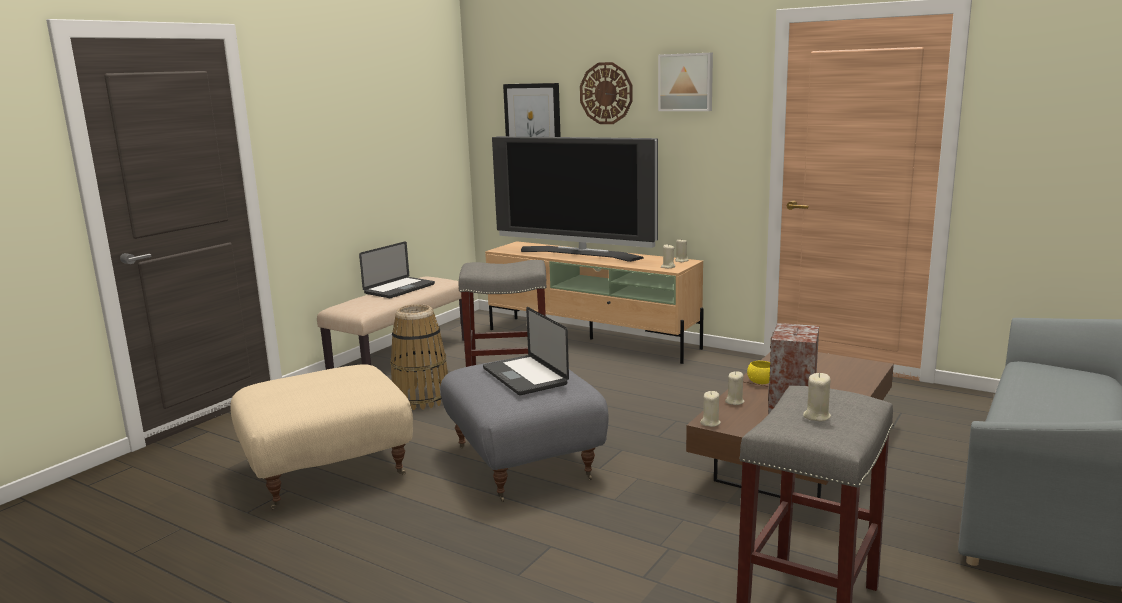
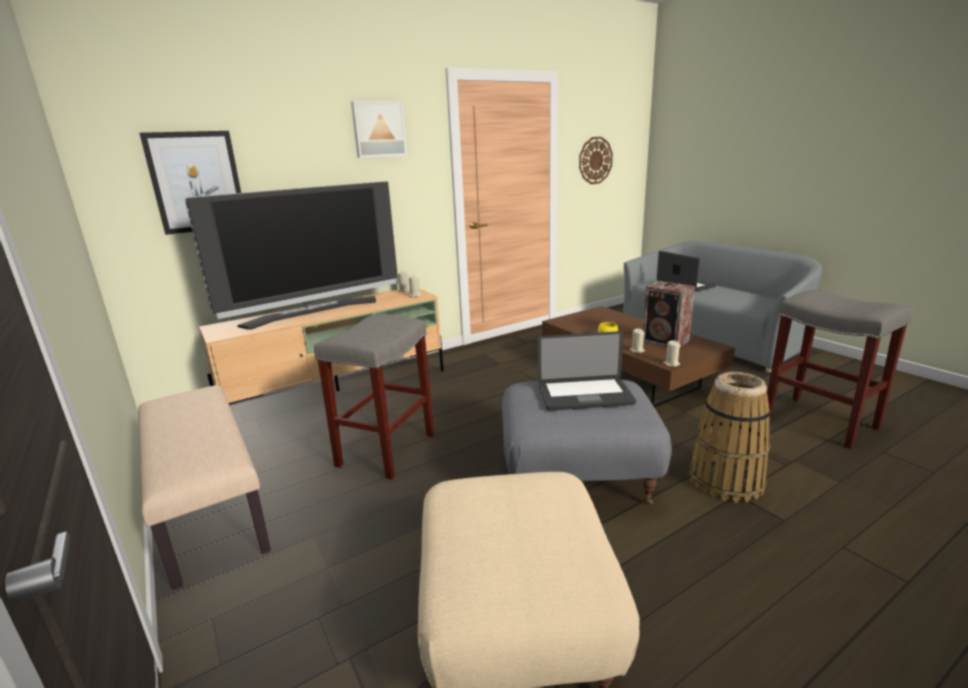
camera: 65 degrees left, 5 degrees up
(399, 289) = (179, 422): laptop -> laptop (685, 284)
(422, 398) = (365, 512): basket -> basket (726, 480)
(606, 93) = (294, 142): wall clock -> wall clock (595, 160)
(816, 416) = (850, 302): beige candle -> none

